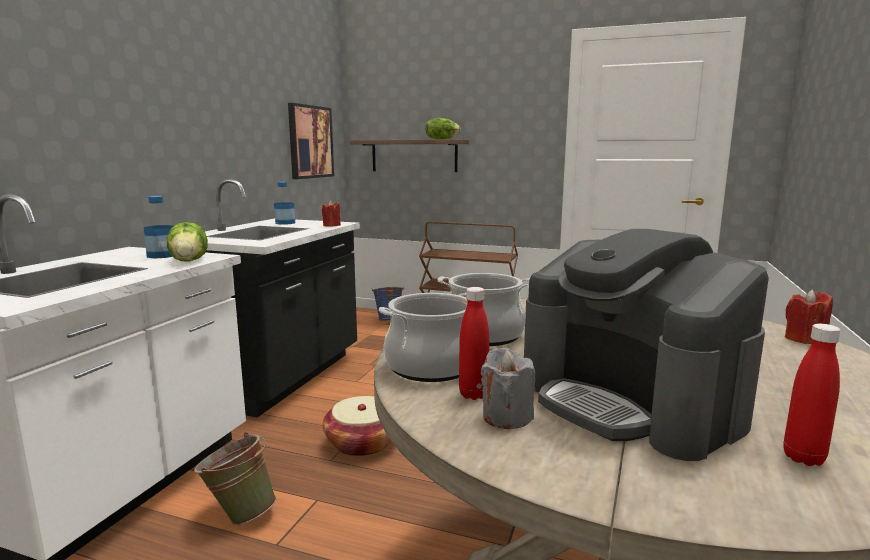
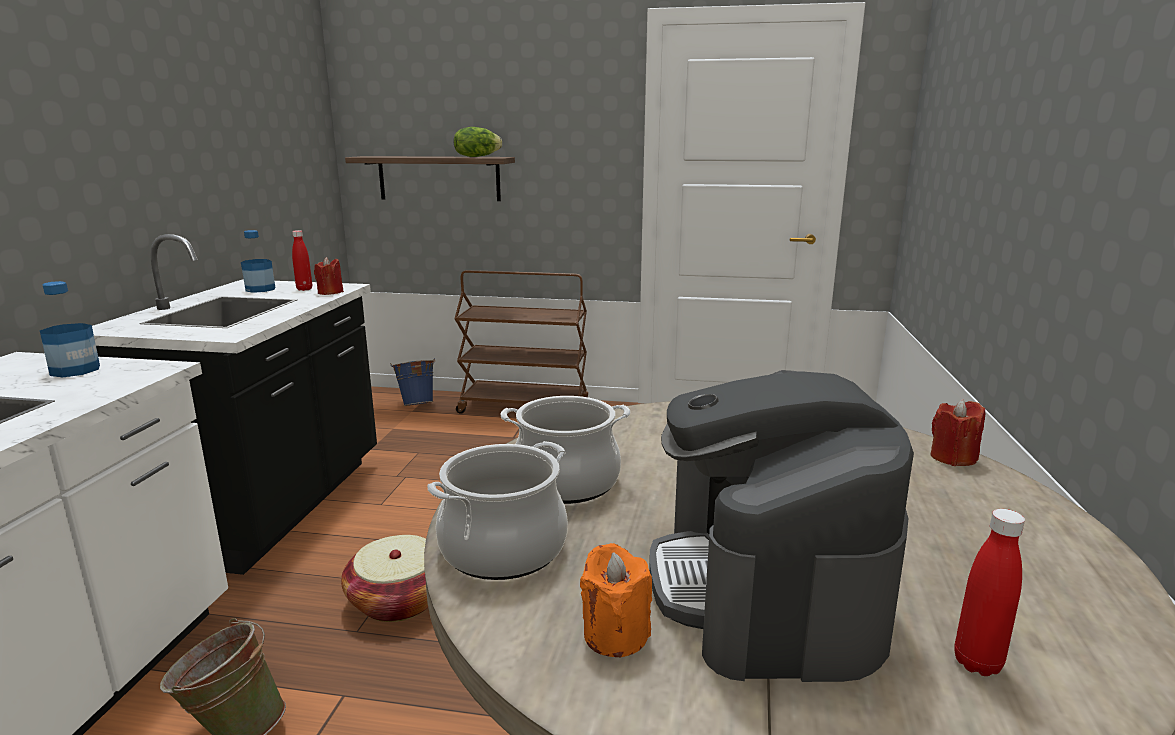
camera: 10 degrees left, 5 degrees up
(190, 261) = (122, 380): lettuce -> none
(310, 142) = (287, 162): picture -> none
(473, 394) = (566, 597): red bottle -> red bottle (304, 289)
(506, 417) = (615, 635): grey candle -> orange candle
(630, 401) = (766, 587): coffee machine -> coffee machine turned 45 degrees clockwise

